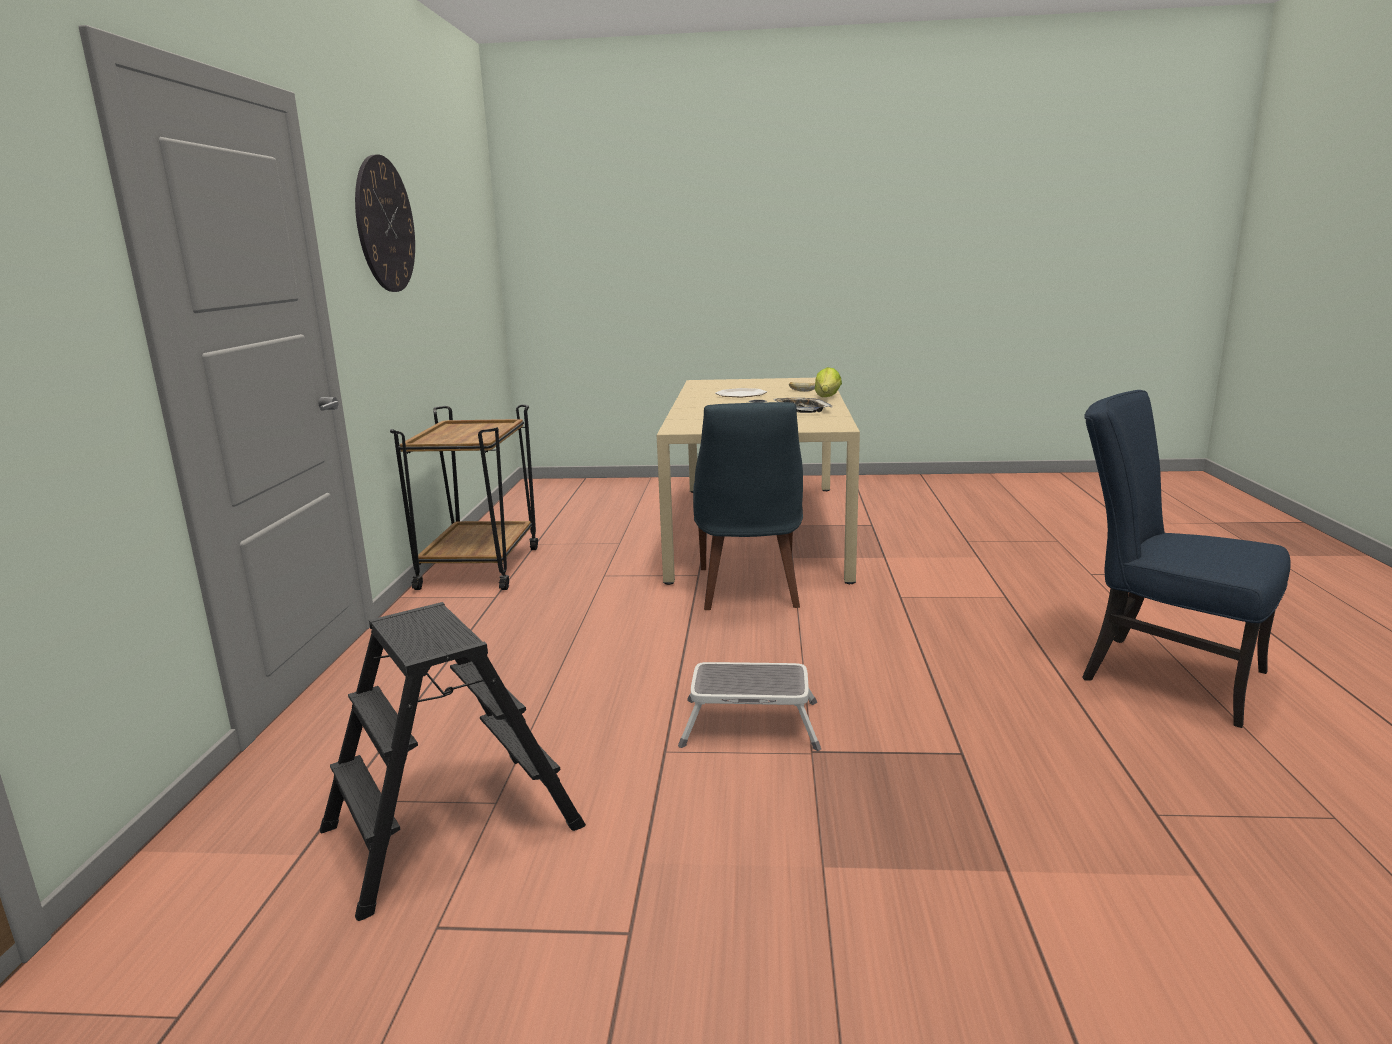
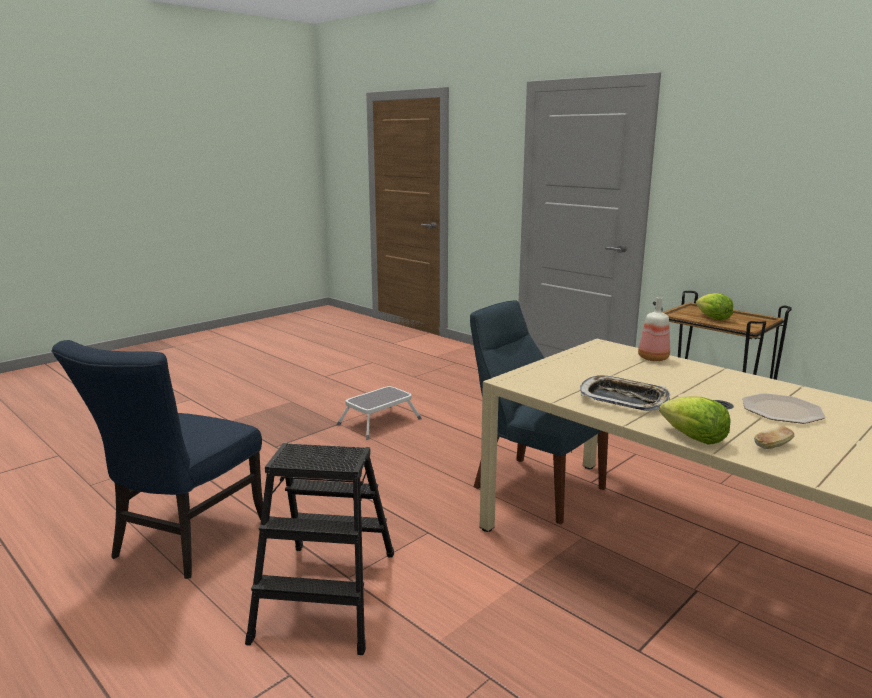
camera: 130 degrees right, 0 degrees up
(385, 224) = (761, 147): wall clock -> none
(452, 827) = (412, 370): black step ladder -> black step ladder (326, 594)
(468, 434) = (712, 318): none -> lettuce
(688, 417) = (654, 359): none -> bottle
(1160, 674) = (183, 541): blue chair -> blue chair turned 120 degrees clockwise

